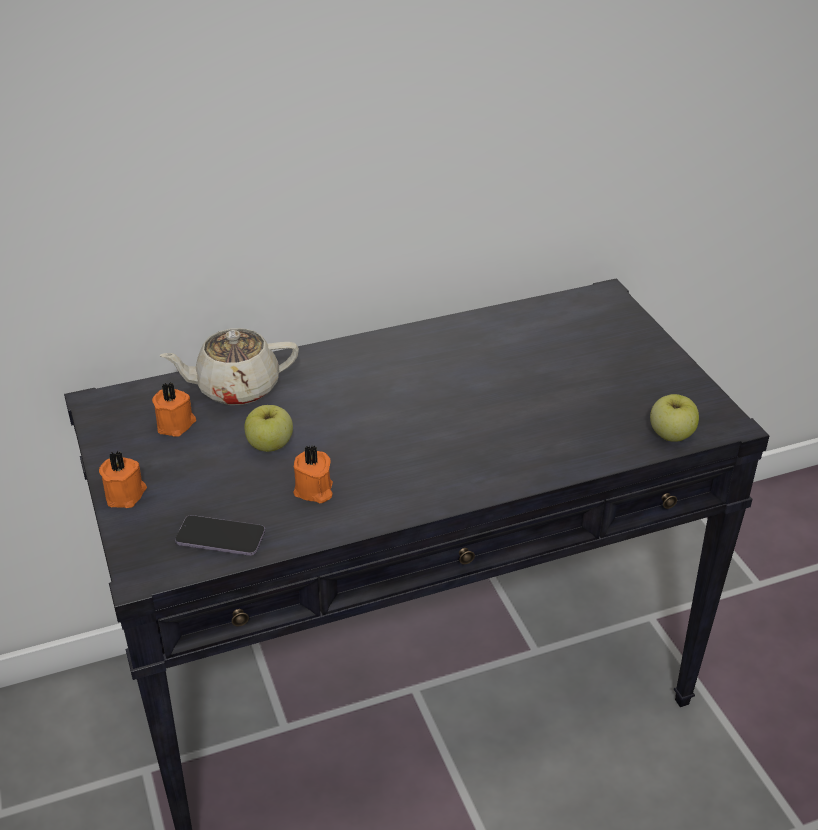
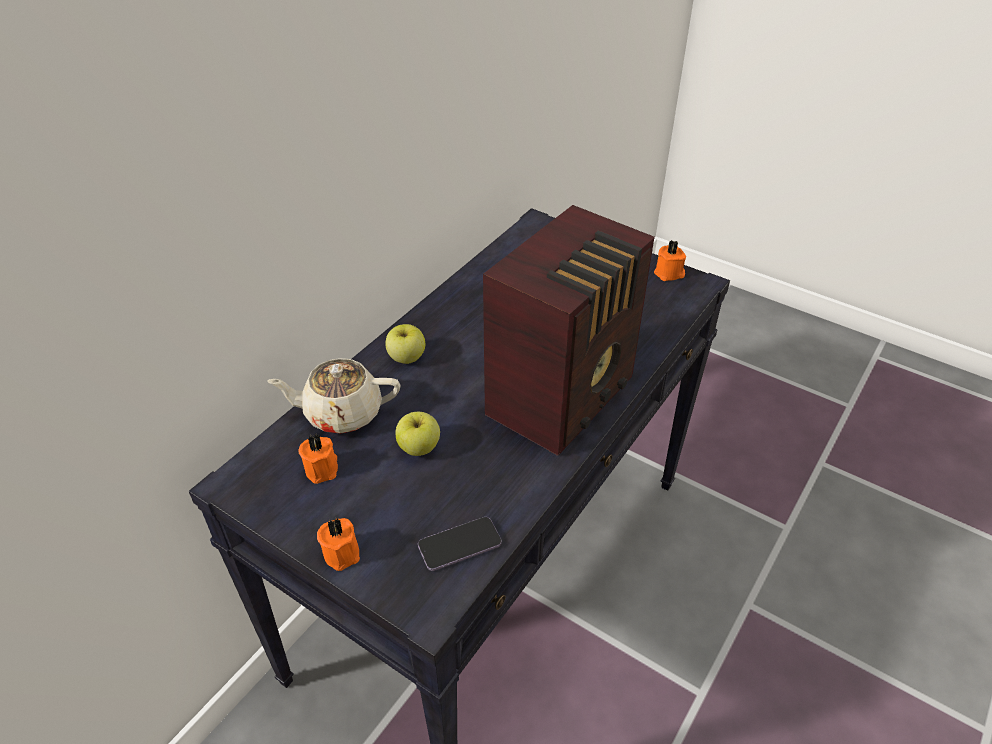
camera: 35 degrees left, 5 degrees up
(236, 388) = (341, 413): beige teapot -> beige teapot turned 45 degrees clockwise
(314, 490) = (490, 467): orange candle -> orange candle (669, 273)
(450, 464) = (564, 396): none -> radio
(671, 435) = (677, 306): apple -> apple (406, 357)

